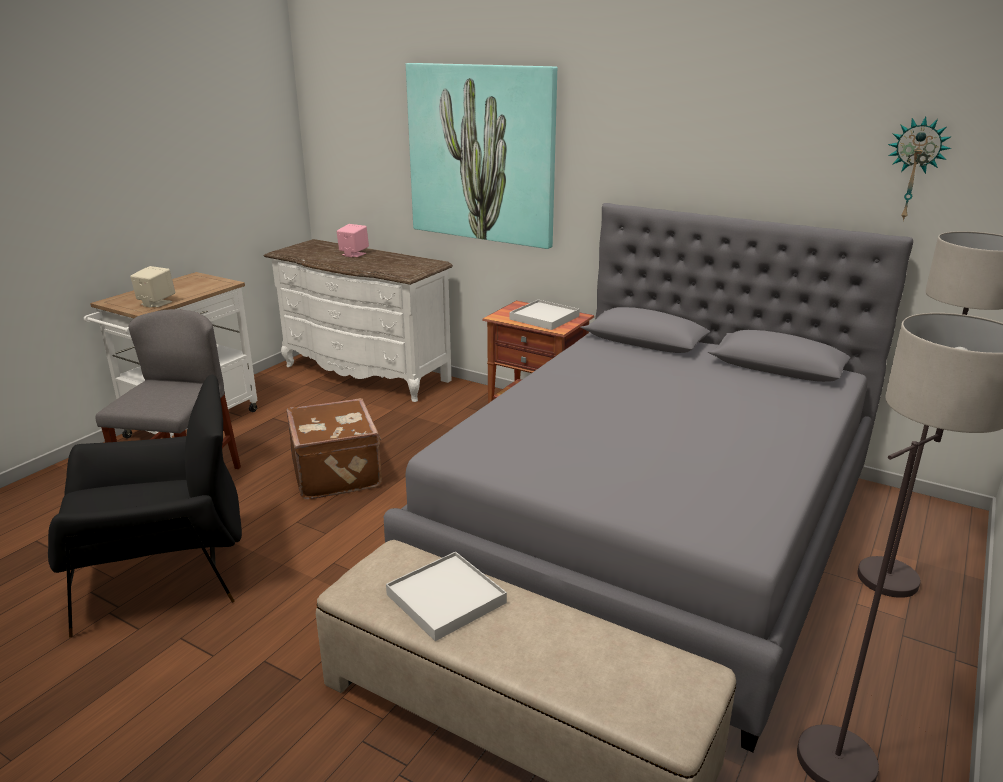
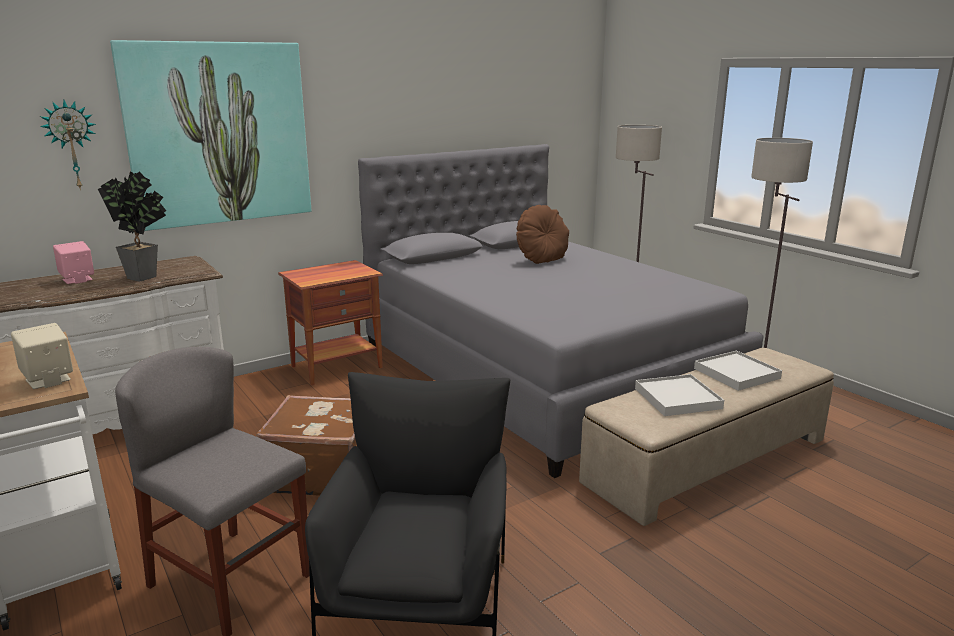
camera: 65 degrees left, 5 degrees down
(376, 266) = (147, 277): none -> potted plant
(544, 318) = (336, 271): white tray -> white tray (736, 374)
(715, 395) = (541, 261): none -> brown pillow
(914, 169) = (536, 103): wall clock -> wall clock (71, 145)

